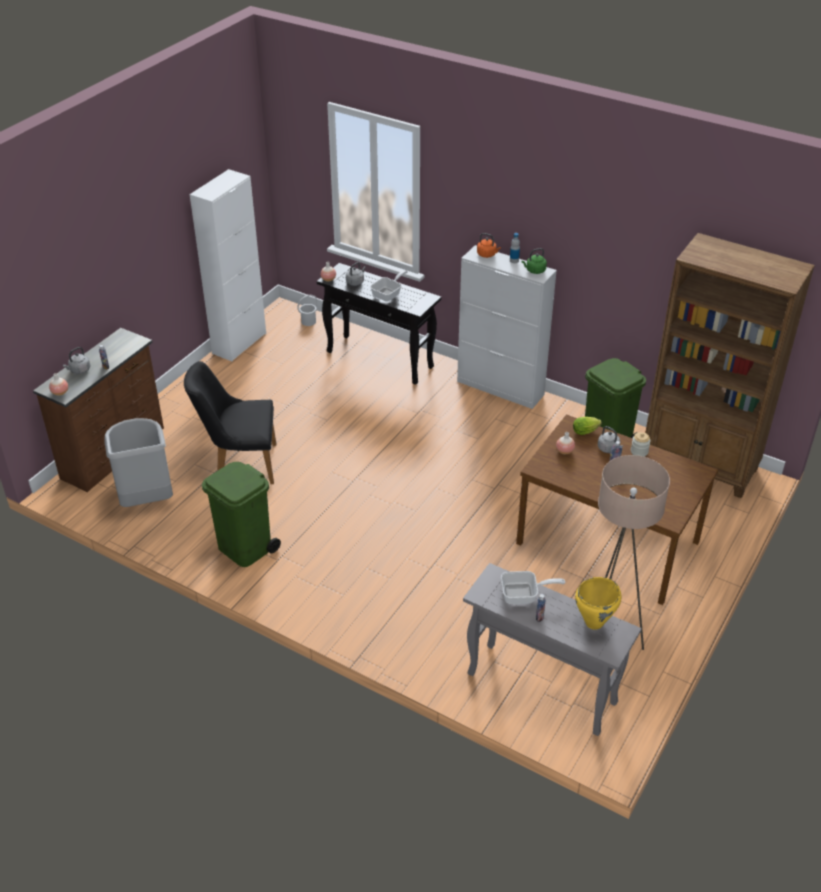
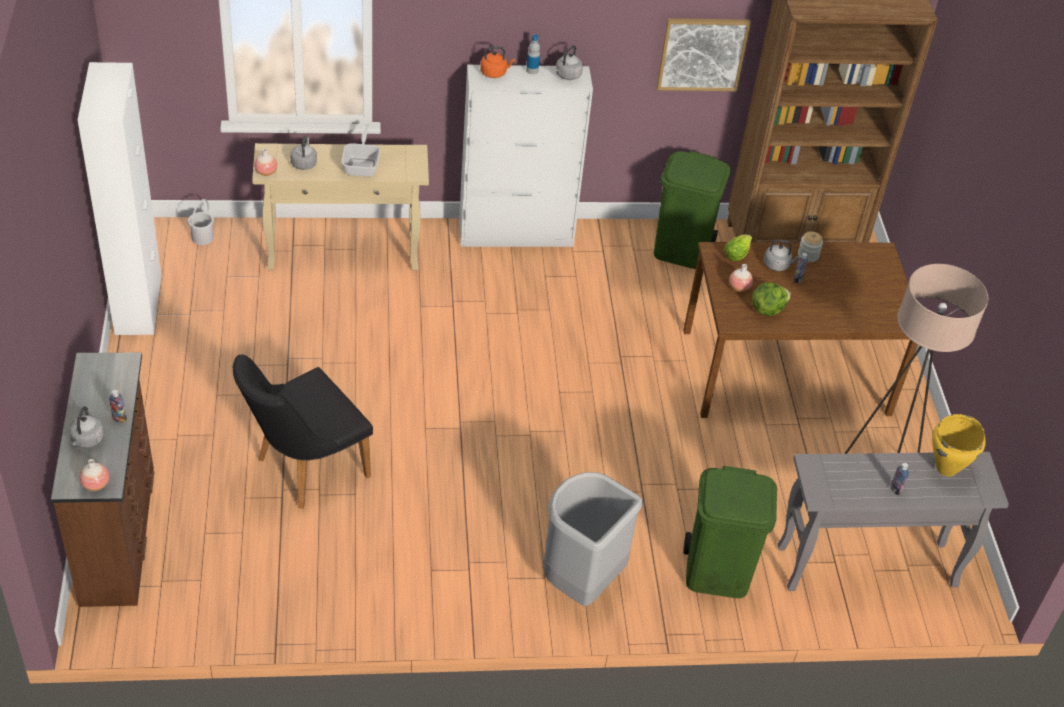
camera: 40 degrees left, 5 degrees up
(147, 500) = (230, 575): grey trash can -> grey trash can (580, 582)
(245, 548) = (418, 575): green trash can -> green trash can (718, 573)
(380, 360) = (344, 254): black console table -> beige console table
(524, 595) = (860, 473): frying pan -> none
(534, 270) = (567, 76): green kettle -> grey kettle
(570, 472) = (767, 309): none -> lettuce
(641, 284) = (702, 53): none -> picture

